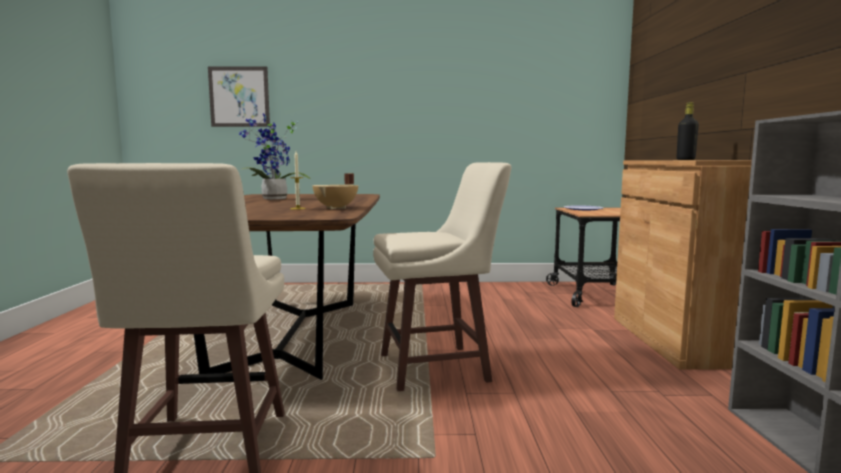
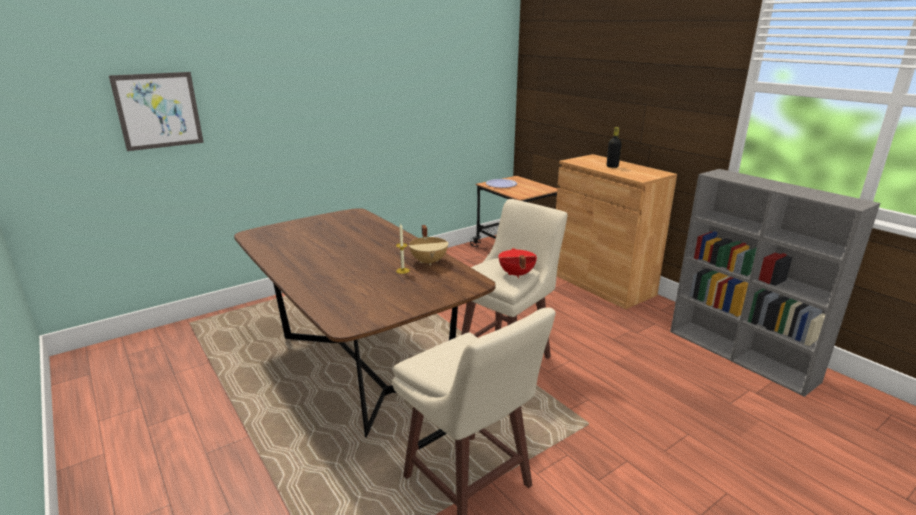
camera: 35 degrees left, 15 degrees up
(273, 199) = (309, 247): potted plant -> none
(429, 237) = (516, 274): none -> red cooking pot

